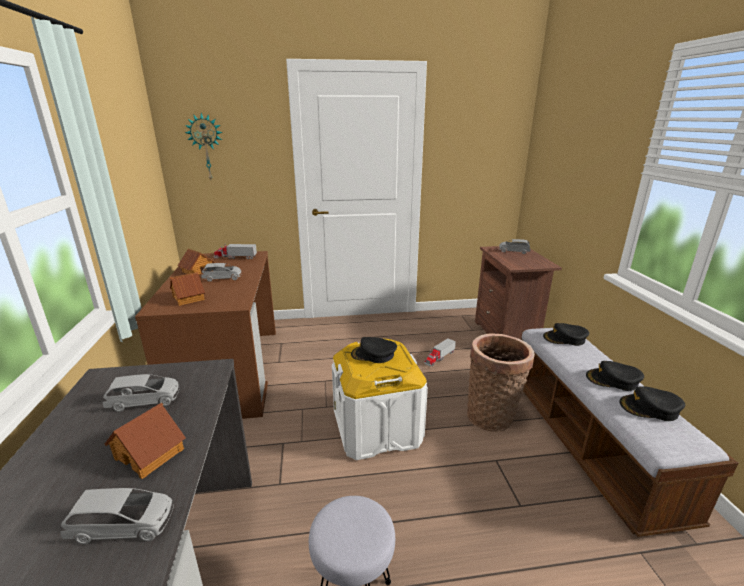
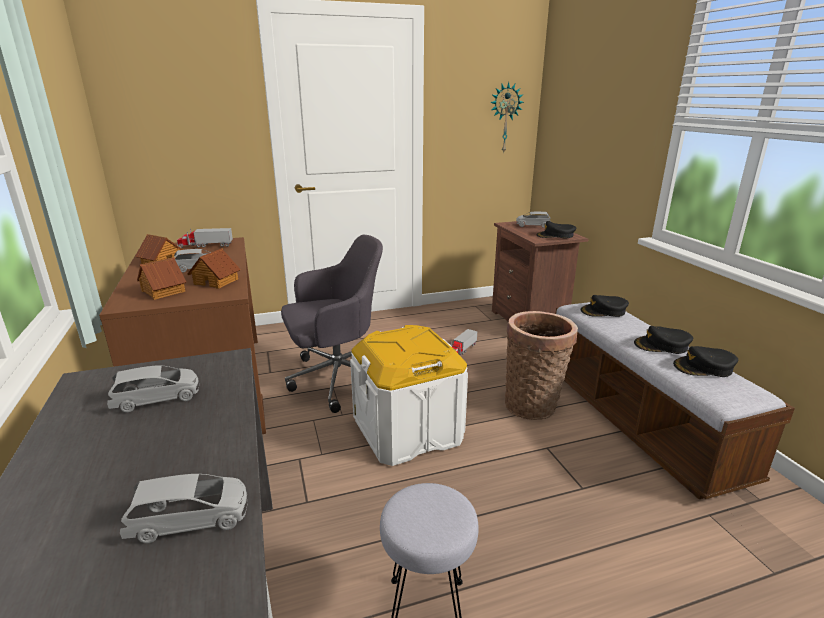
camera: 10 degrees left, 0 degrees up
(150, 453) = (189, 448): toy house -> toy house (216, 281)
(206, 147) = (156, 108): wall clock -> wall clock (504, 118)
(329, 373) = (336, 379): none -> grey office chair
(373, 354) = (402, 341): black cap -> black cap (555, 235)

